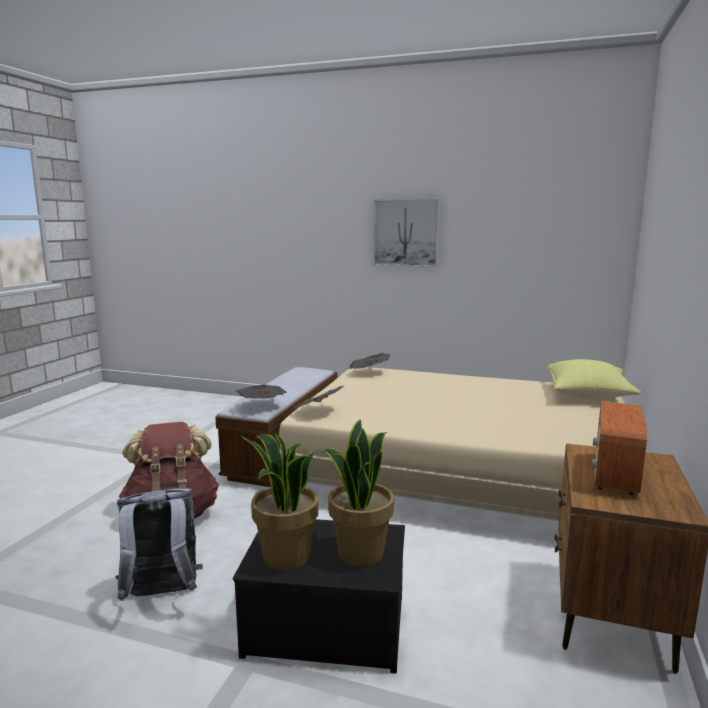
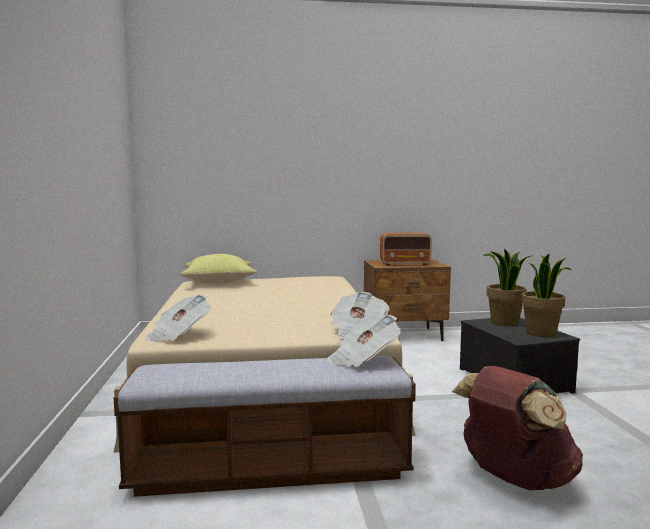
camera: 115 degrees left, 5 degrees down
(162, 595) = (591, 432): grey backpack -> none
(406, 233) = (54, 135): picture -> none

